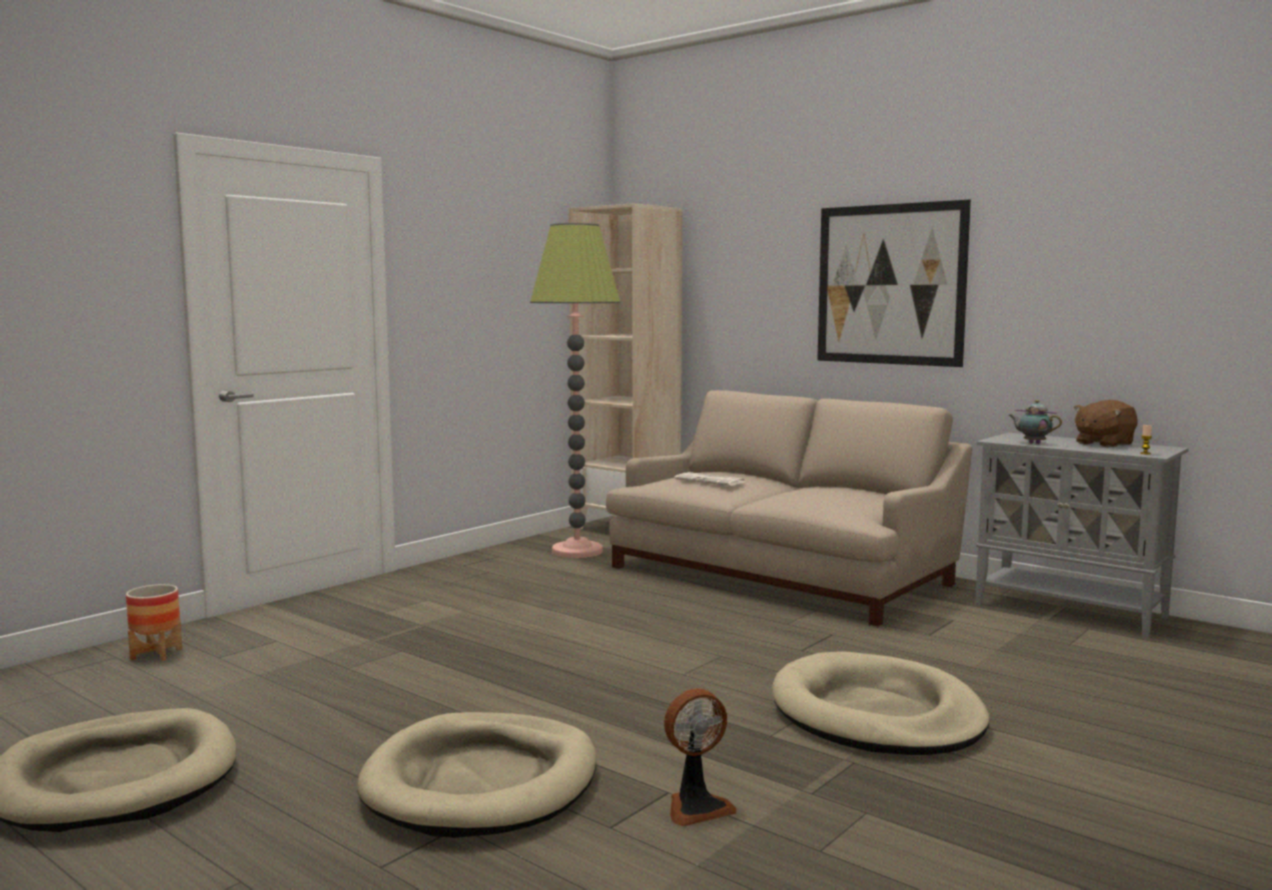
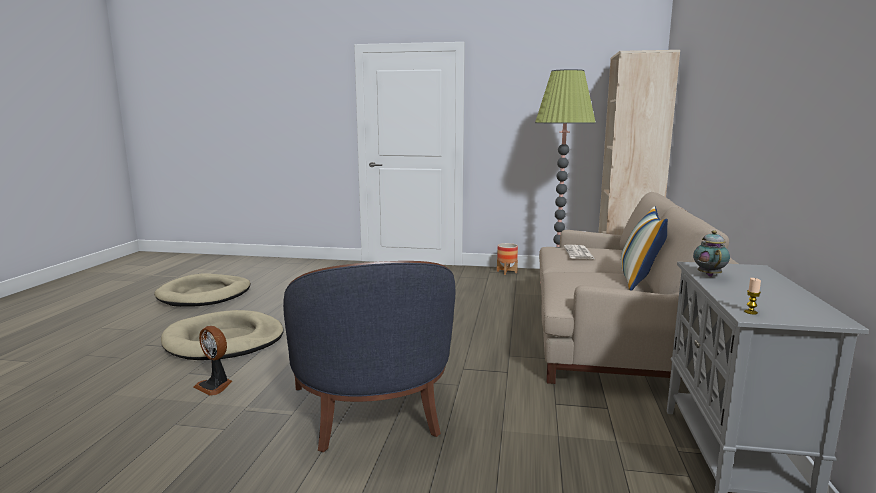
camera: 60 degrees right, 5 degrees up
(156, 654) = (317, 267): planter -> planter (507, 272)
(845, 488) = (639, 281): none -> pillow
(876, 714) = (372, 409): beige dog bed -> blue armchair
(890, 284) = (740, 108): picture -> none
(1103, 444) = (781, 295): brown plush toy -> none

